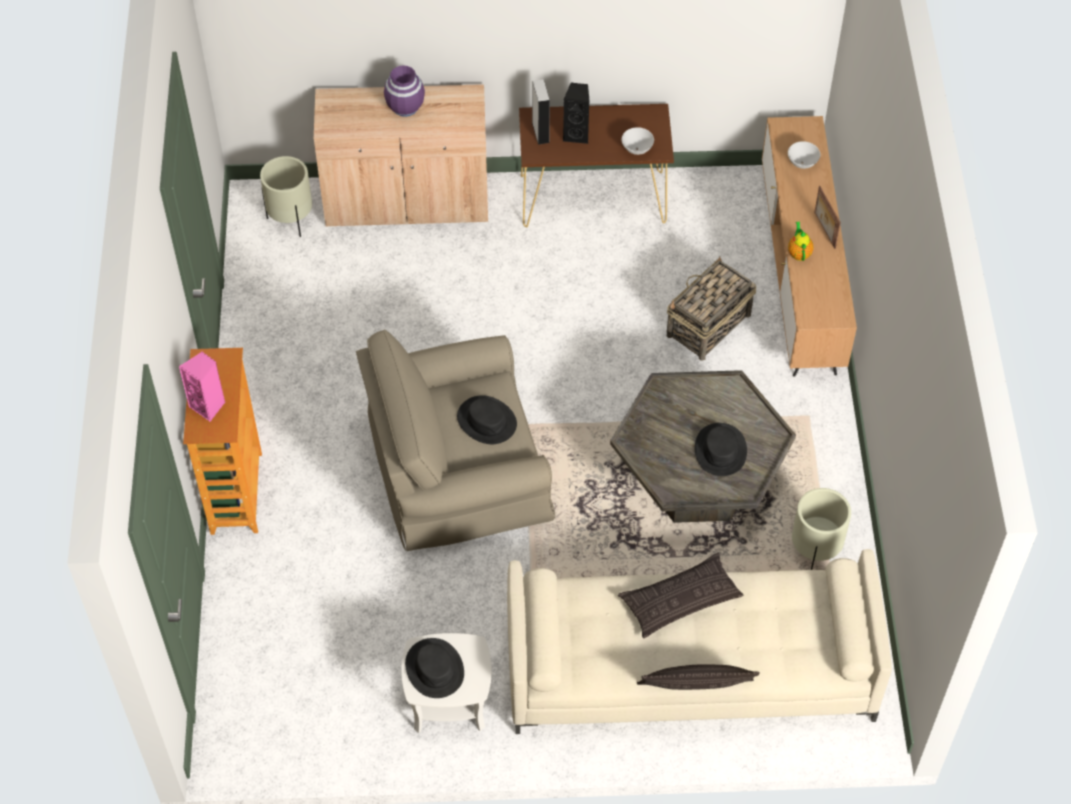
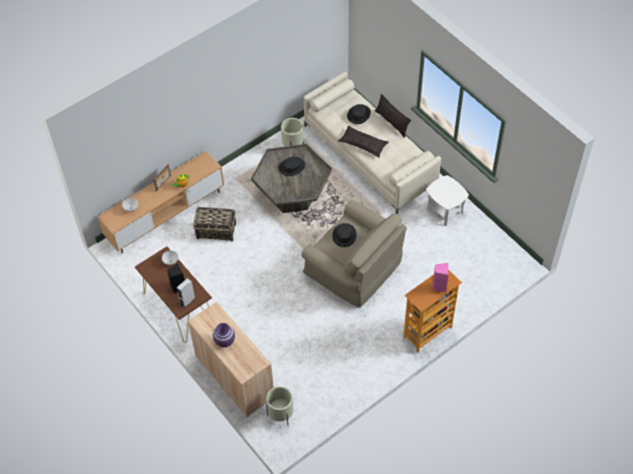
camera: 125 degrees left, 0 degrees up
(435, 668) = (450, 194): black hat -> black hat (358, 114)

